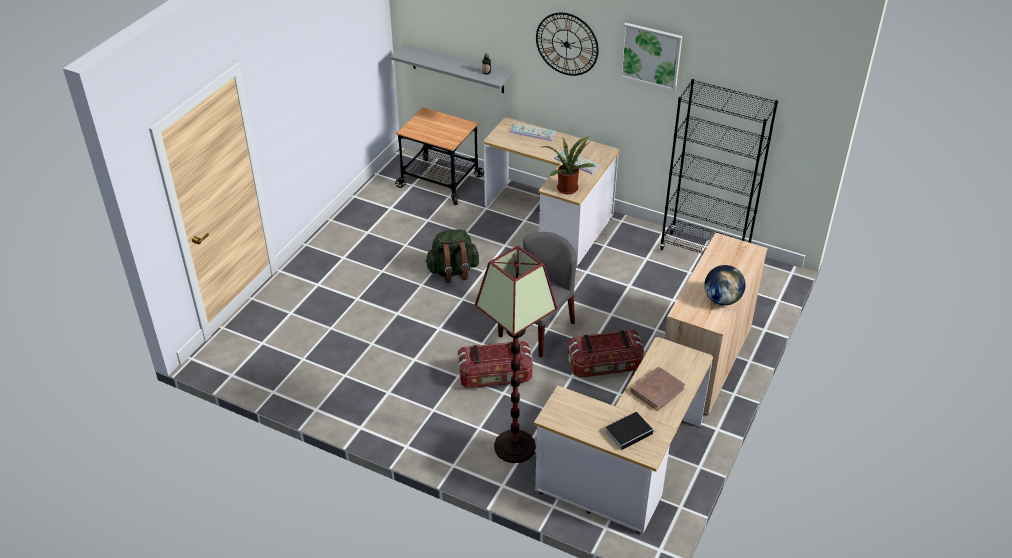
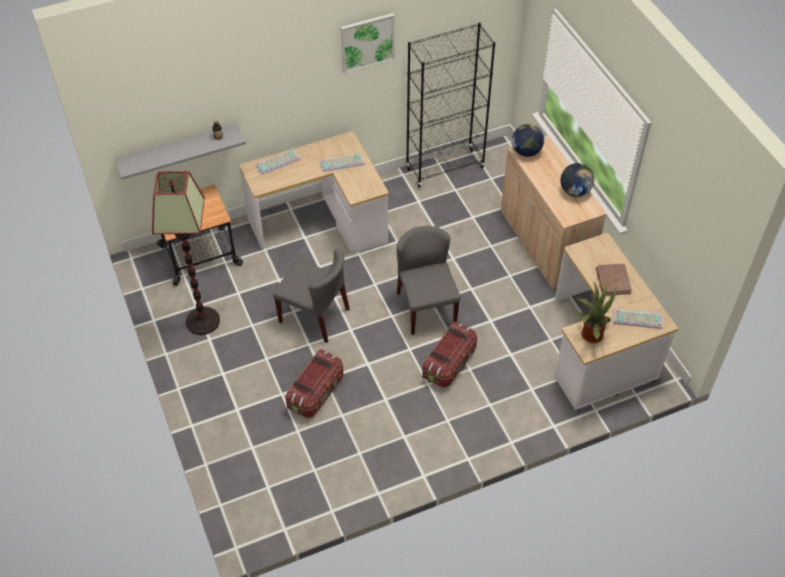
camera: 50 degrees left, 10 degrees up
(453, 271) = (315, 316): green backpack -> grey chair
(514, 446) = (525, 395): floor lamp -> floor lamp (202, 321)
(567, 44) = (288, 72): wall clock -> none
(567, 187) = (364, 187): potted plant -> potted plant (589, 334)
(605, 366) = (498, 296): storage box -> storage box (316, 392)
(629, 432) = (636, 320): book -> keyboard
(726, 245) = (526, 152): none -> globe

